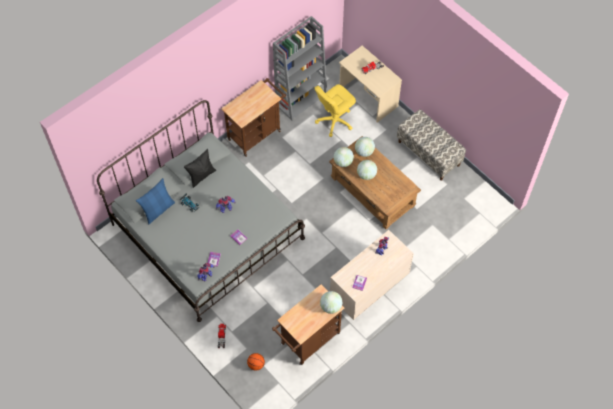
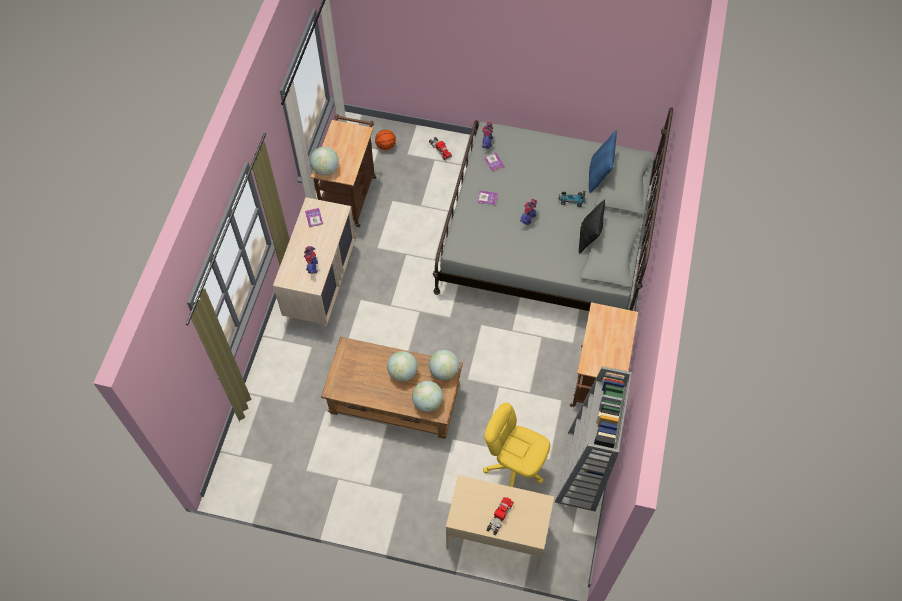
camera: 145 degrees right, 0 degrees up
(334, 121) = (514, 467): yellow office chair -> yellow office chair turned 75 degrees counterclockwise
(429, 153) = (357, 501): bench -> none

